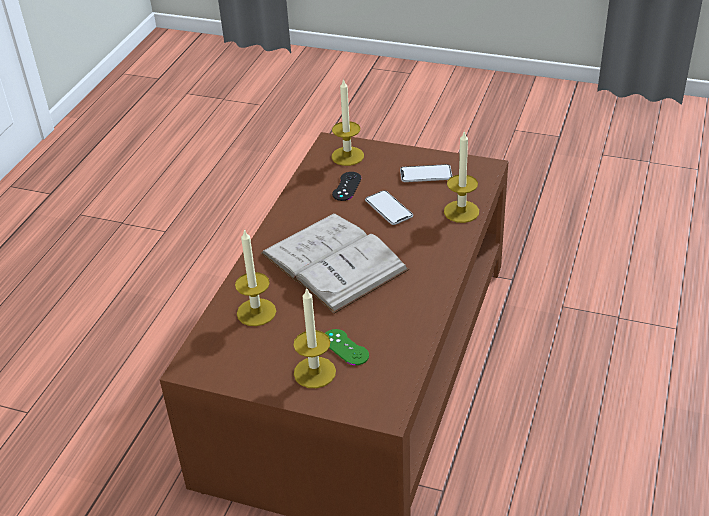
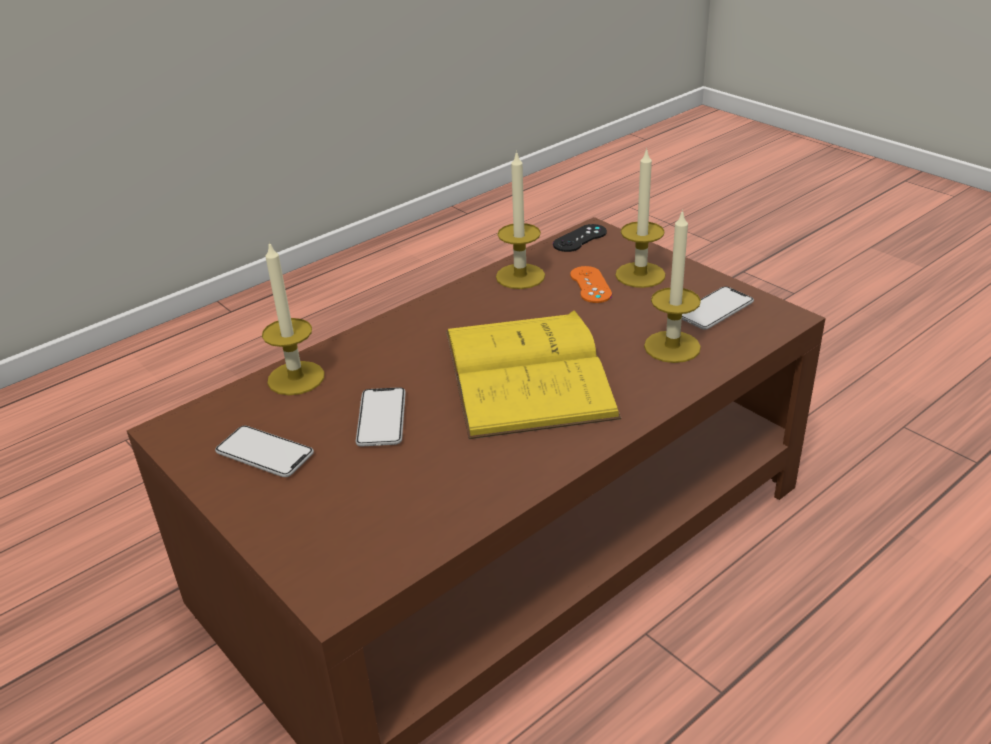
camera: 150 degrees left, 5 degrees down
(241, 356) = (715, 309): none -> phone
(333, 261) = (527, 372): white book -> yellow book
(345, 347) = (590, 285): green game controller -> orange game controller
(347, 156) = (337, 546): candle -> candle (520, 276)
(347, 186) = (401, 481): black game controller -> black game controller (580, 238)

